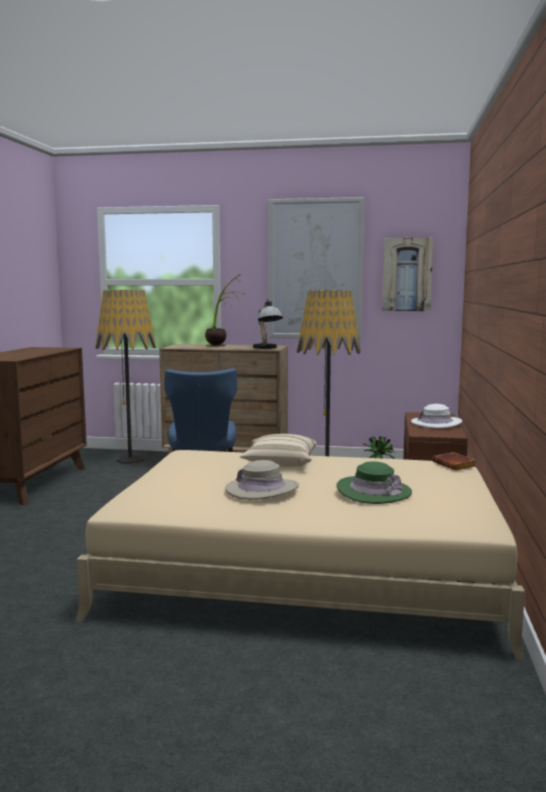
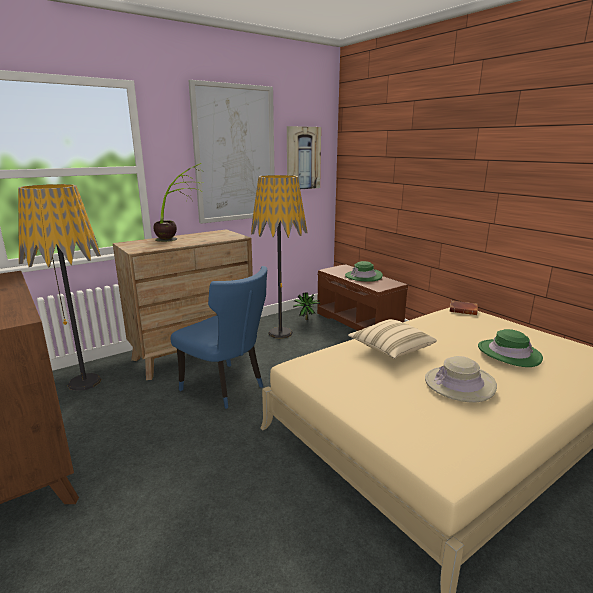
camera: 45 degrees left, 10 degrees up
(267, 348) = (228, 236): table lamp -> none
(436, 423) = (363, 276): white hat -> green hat

